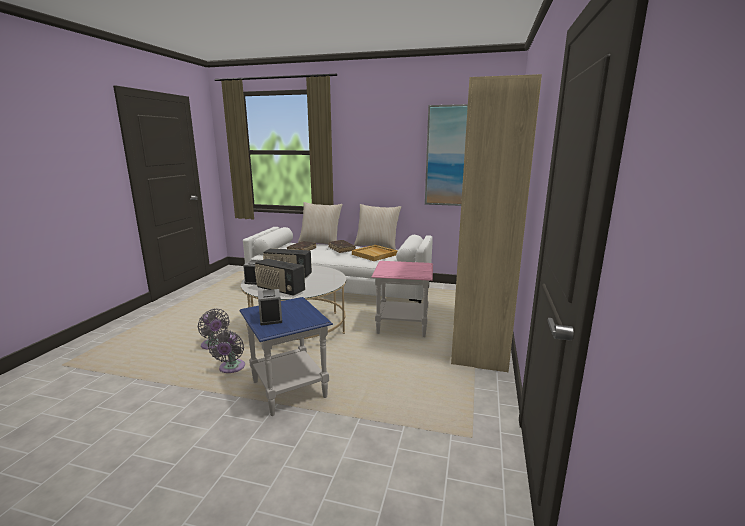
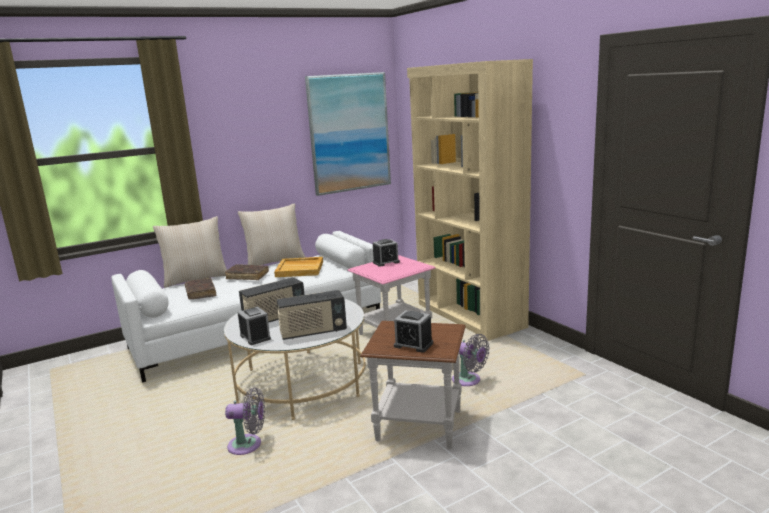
camera: 45 degrees left, 0 degrees up
(231, 368) = (325, 447): grey fan -> grey fan (469, 381)
(289, 390) = (420, 426): blue side table -> brown side table
(409, 264) = (386, 262): none -> alarm clock

